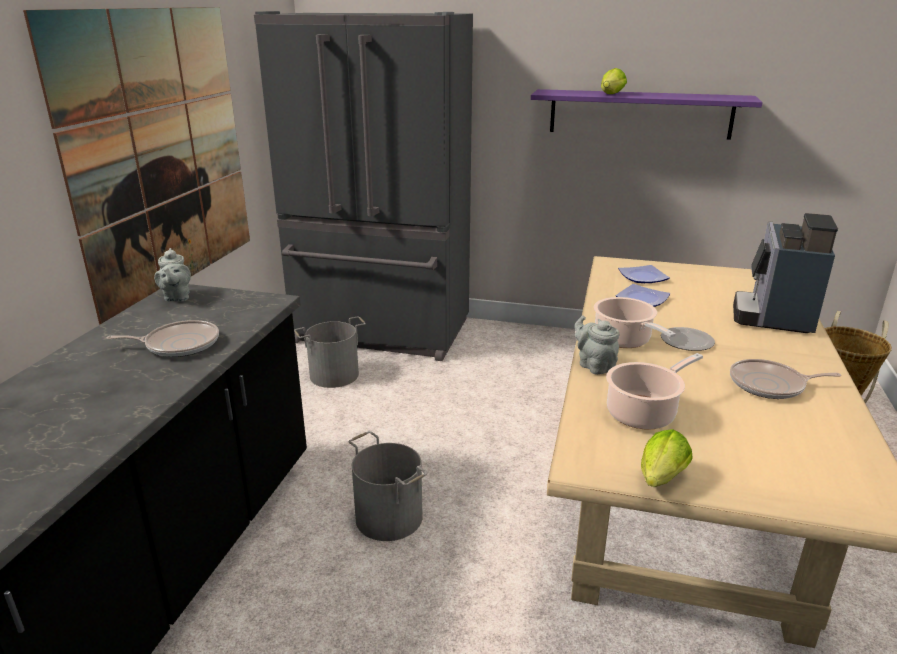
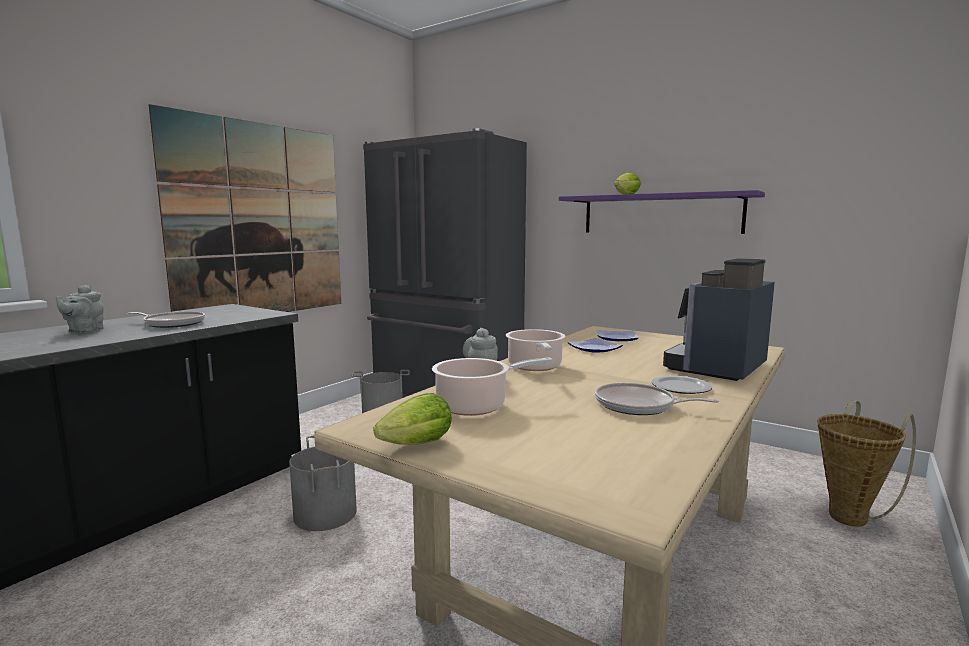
camera: 20 degrees right, 15 degrees down
(177, 297) = (219, 308): grey teapot -> grey teapot (84, 331)
(686, 341) = (595, 373): plate -> plate (679, 387)

